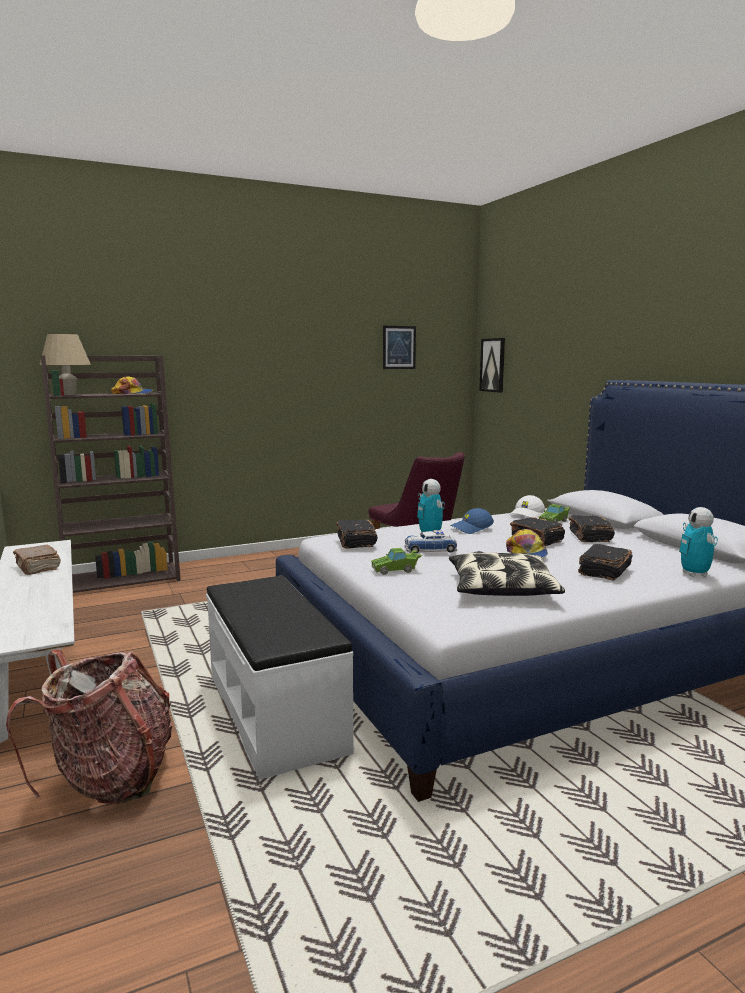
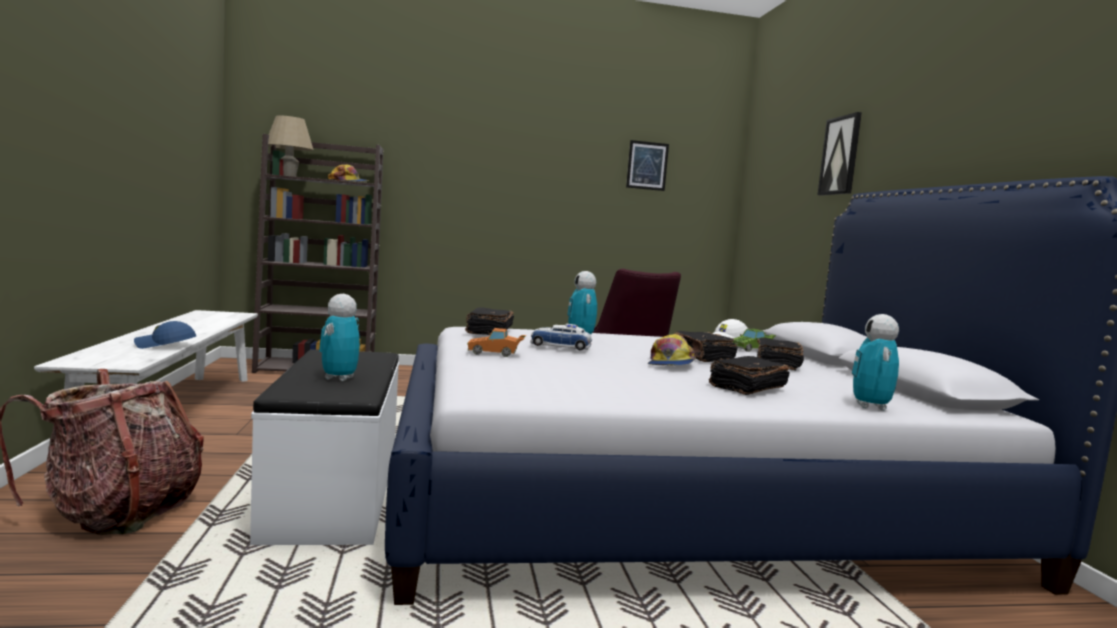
camera: 15 degrees right, 5 degrees down
(37, 567) = (197, 324): brown book -> none
(283, 618) = (339, 378): none -> toy robot
(396, 570) = (496, 354): green toy car -> orange toy car
(471, 529) = (639, 341): blue cap -> blue cap (164, 345)
(493, 365) = (754, 192): picture -> picture (840, 155)
(501, 588) = (592, 381): pillow -> none

